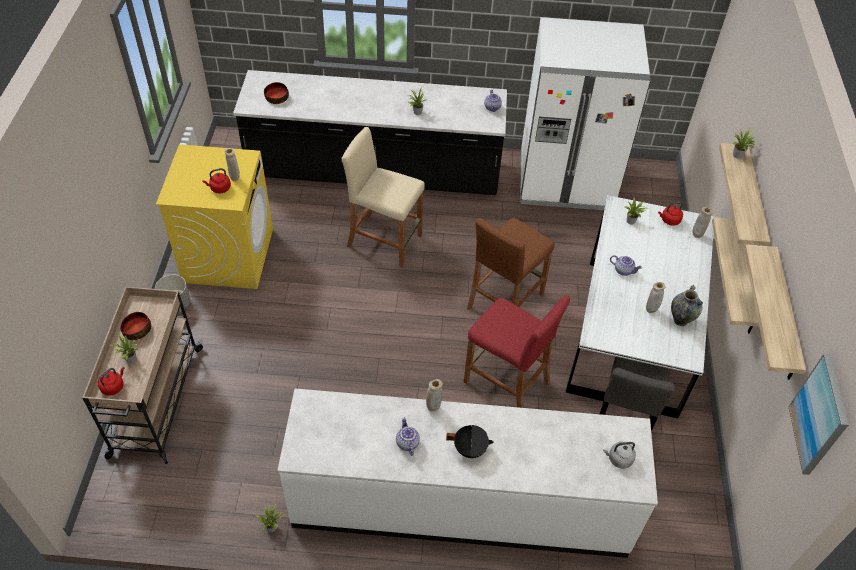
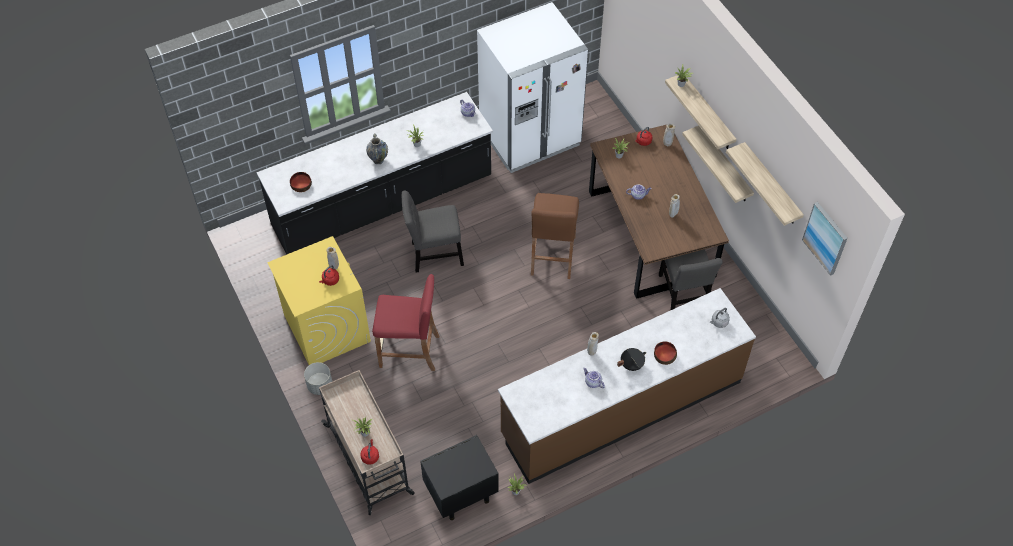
camera: 30 degrees left, 5 degrees up
(137, 330) = (350, 412): bowl -> bowl (664, 355)
(212, 494) = (460, 495): none -> black nightstand
(384, 241) = (434, 255): beige stool -> grey chair
(460, 503) = (621, 407): white counter -> brown counter
(506, 382) = (594, 313): red stool -> red stool (409, 351)
(630, 332) = (650, 233): white dining table -> brown dining table
(680, 320) = (694, 212): vase -> vase (378, 160)

